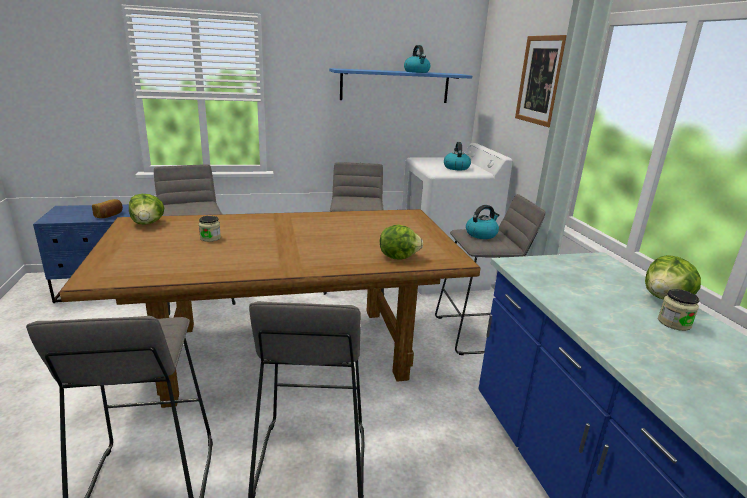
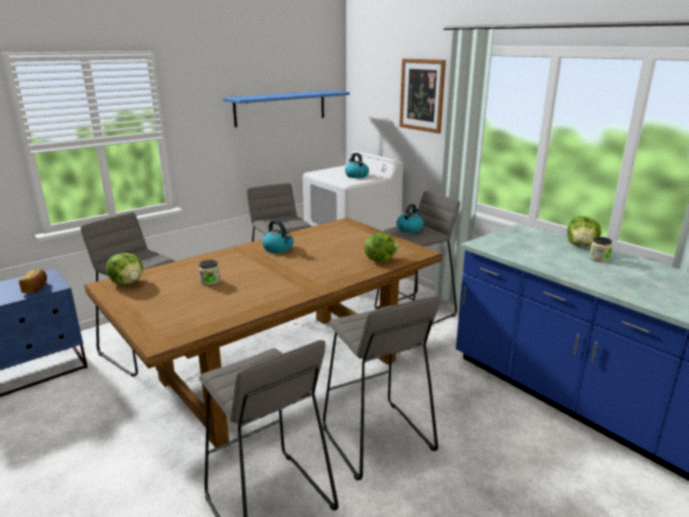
camera: 25 degrees left, 0 degrees up
(417, 72) = (303, 93): kettle -> kettle (278, 248)

